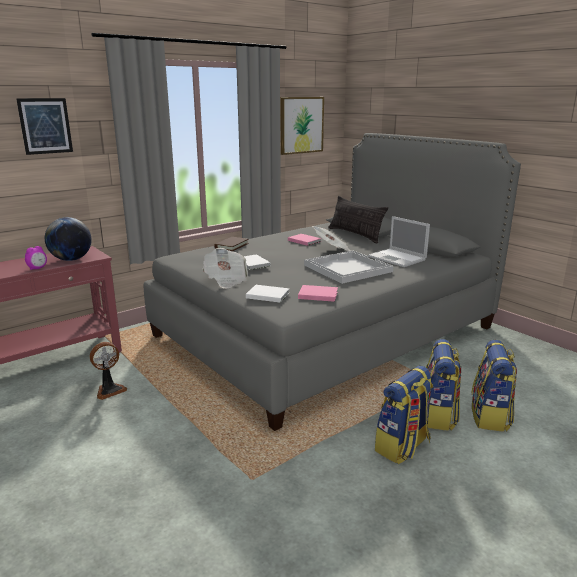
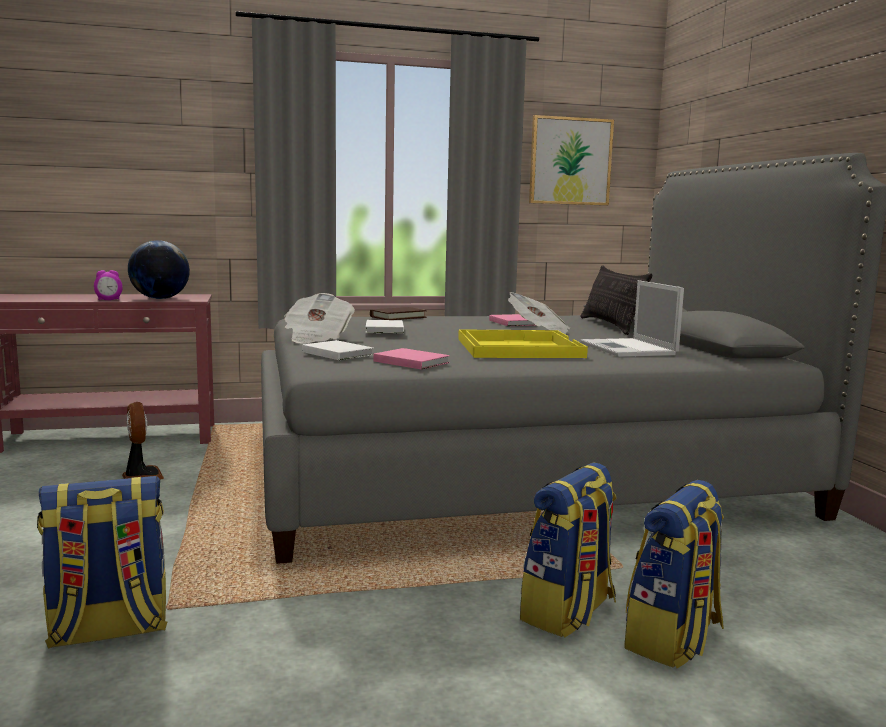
camera: 25 degrees right, 10 degrees down
(45, 126) = (169, 129): picture -> none
(109, 390) = (142, 476): fan -> fan turned 105 degrees counterclockwise
(346, 268) = (517, 348): white tray -> yellow tray
(402, 447) = (447, 636): backpack -> backpack (108, 630)

